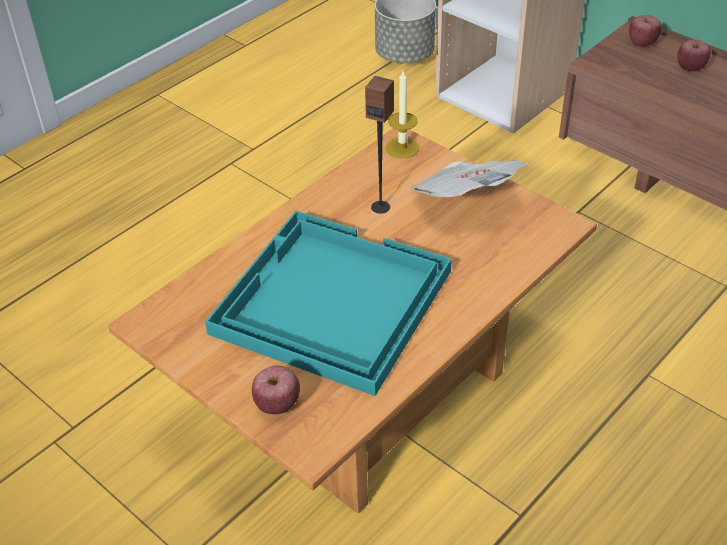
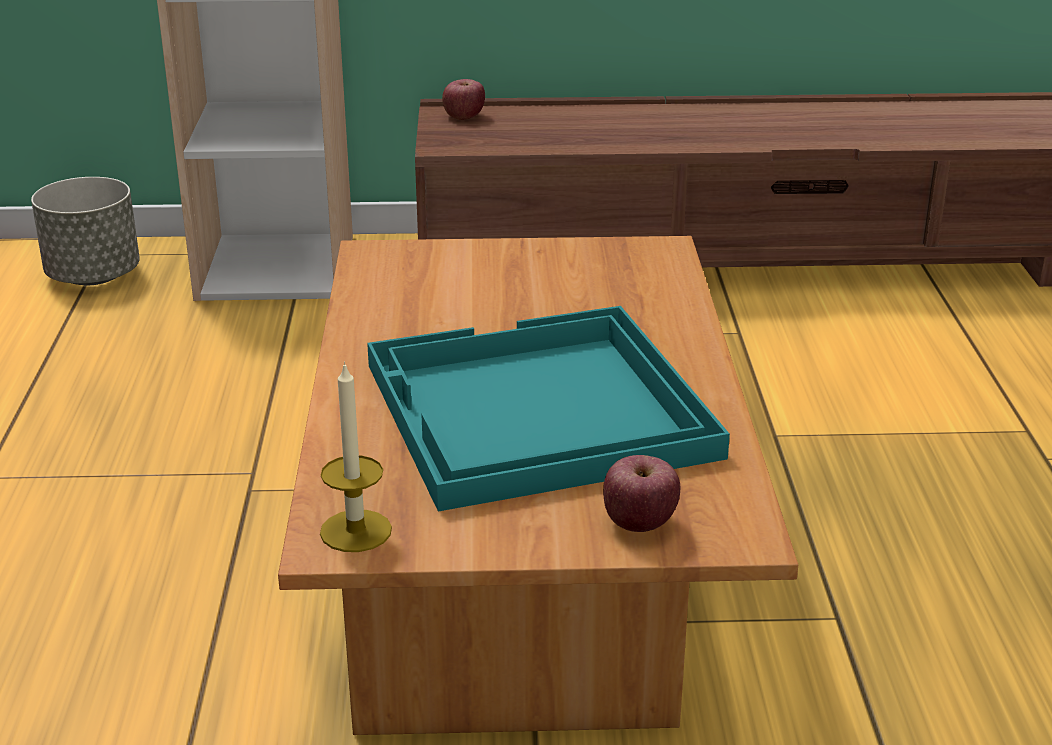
camera: 45 degrees left, 15 degrees down
(380, 207) = (447, 312): speaker -> none
(402, 148) = (382, 257): candle -> candle (356, 531)
(465, 199) = (531, 269): newspaper -> none
(690, 68) = (543, 121): apple -> none

